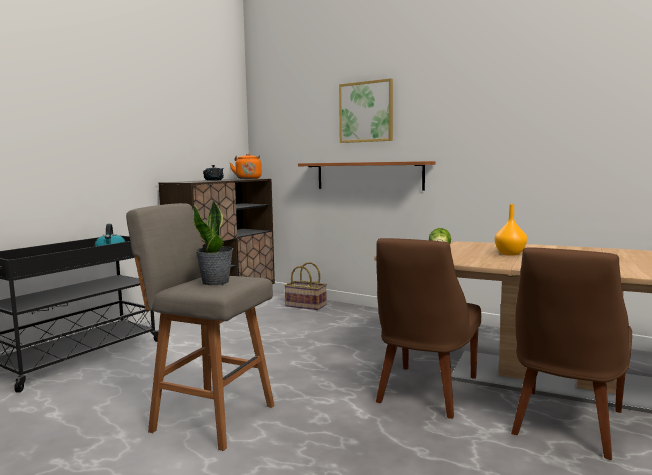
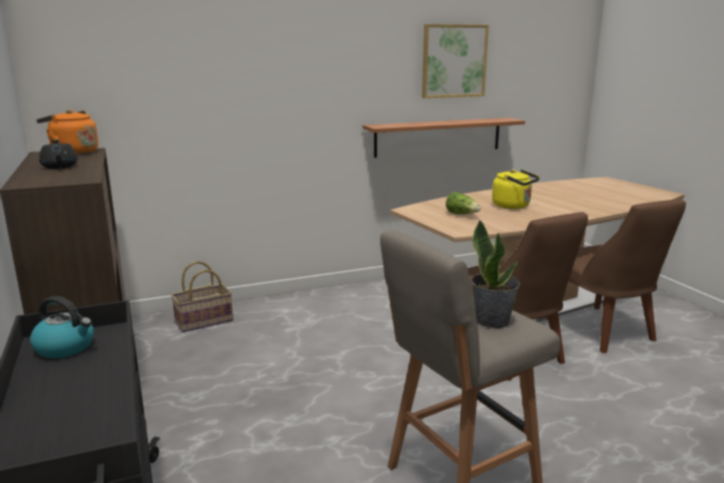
camera: 55 degrees left, 10 degrees up
(366, 112) = (255, 46): picture -> picture (453, 61)
(368, 175) = (262, 132): shelf -> shelf (438, 137)
(509, 254) = (513, 206): orange vase -> yellow kettle

